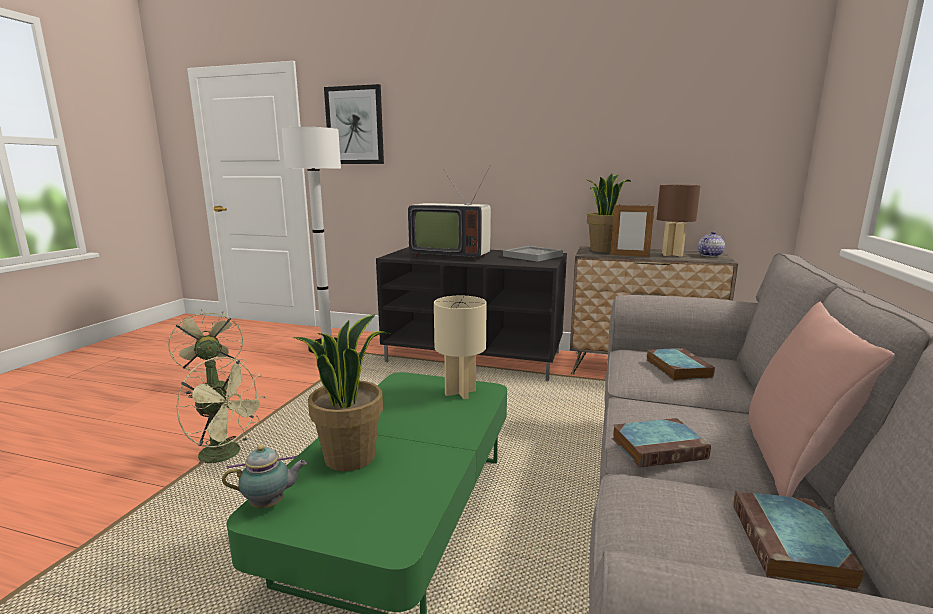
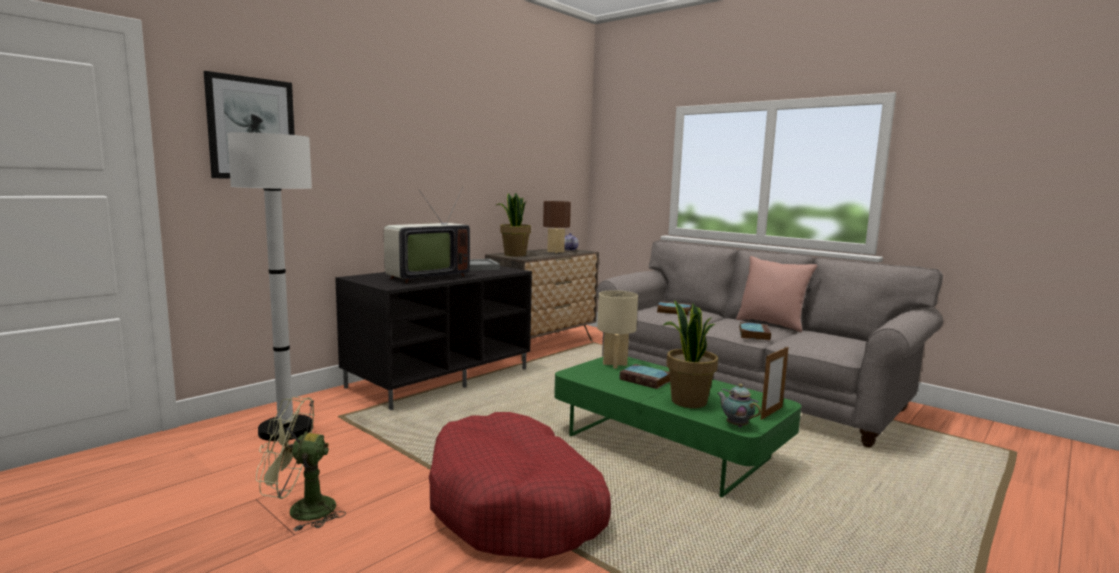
camera: 65 degrees left, 5 degrees down
(228, 455) = (516, 506): green fan -> red dog bed
(270, 504) = (735, 425): teapot -> teapot turned 45 degrees counterclockwise
(629, 255) = (545, 255): picture frame -> picture frame (771, 413)
(791, 546) = (831, 336): book -> book (646, 380)

